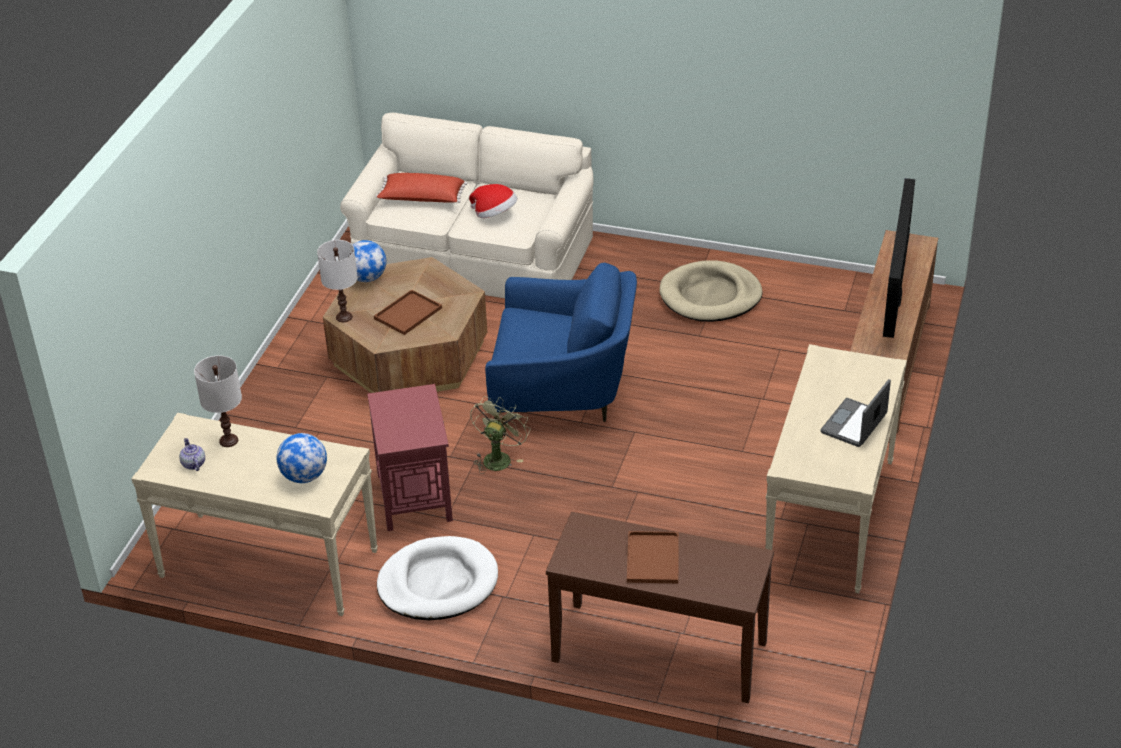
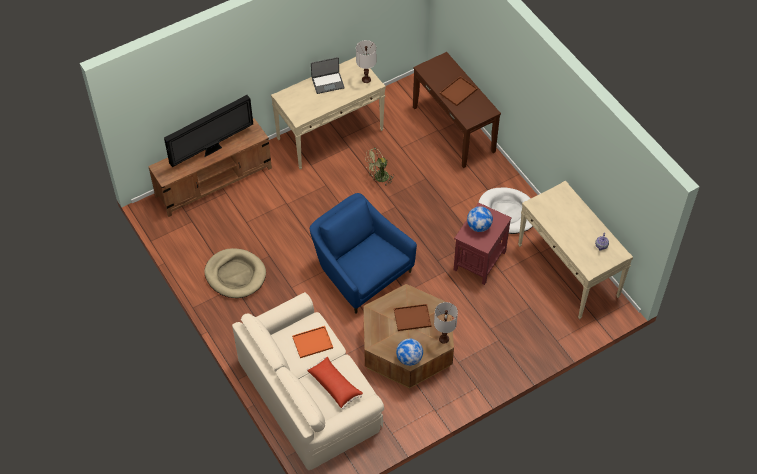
camera: 140 degrees left, 15 degrees up
(228, 441) = (577, 248): white table lamp -> white table lamp (366, 79)
(304, 476) = (560, 206): globe -> globe (479, 226)
(495, 214) = (312, 343): hat -> orange tray
(498, 457) = (425, 255): green fan -> green fan (378, 178)

